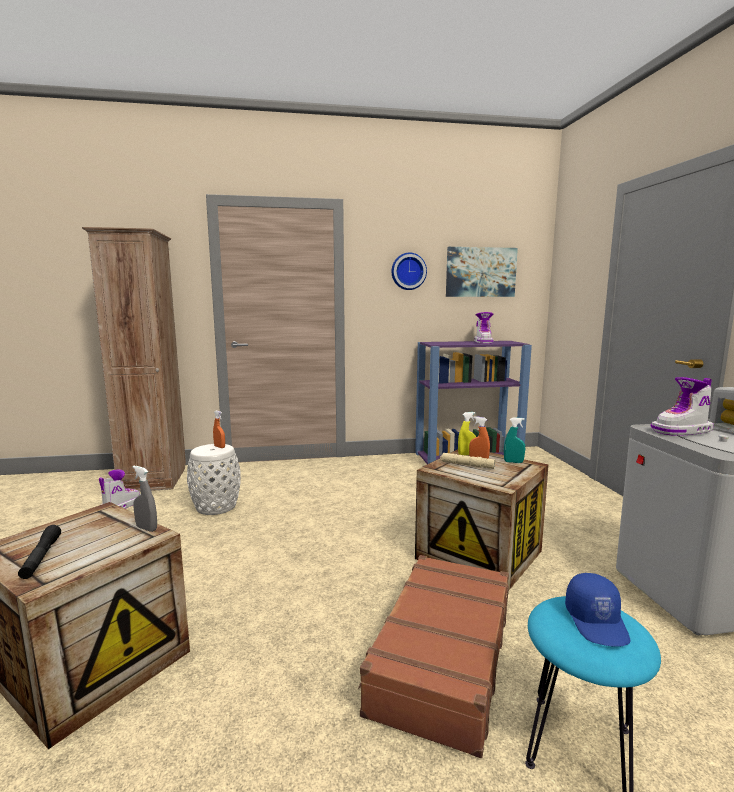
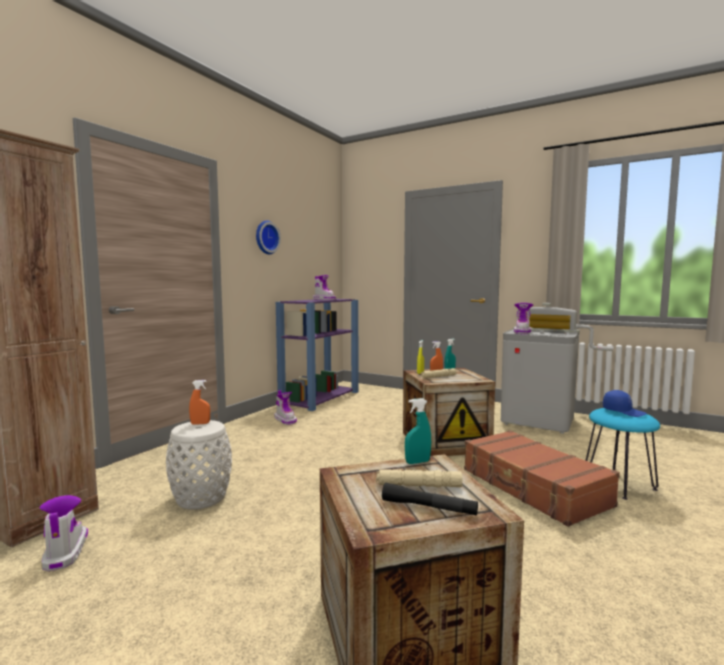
camera: 50 degrees left, 5 degrees down
(88, 542) = (418, 485): none -> beige flashlight
(146, 528) = (417, 462): grey spray bottle -> turquoise spray bottle
(389, 469) = (285, 420): none -> boot
(480, 272) = (308, 243): picture -> none

